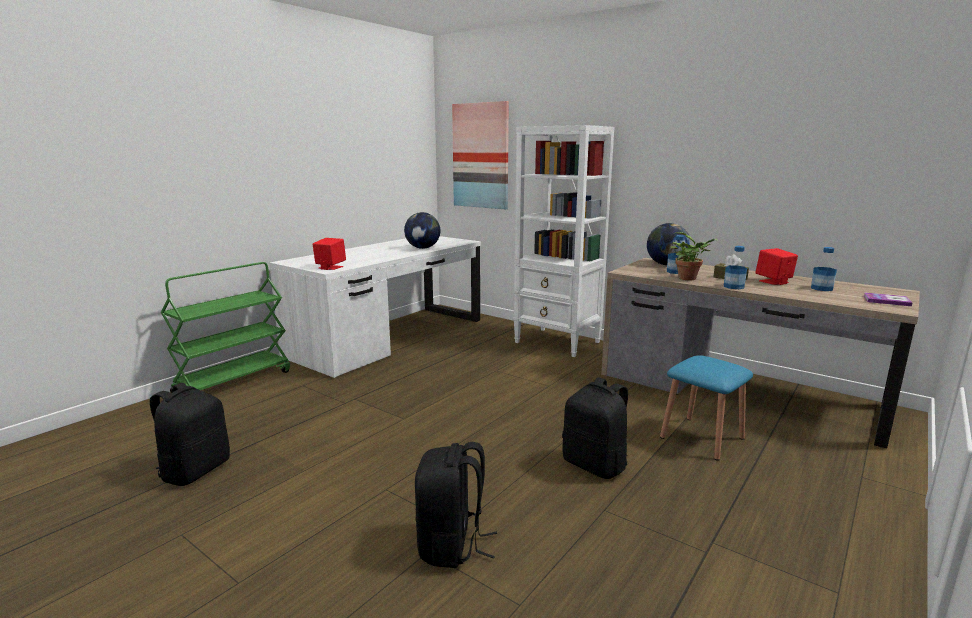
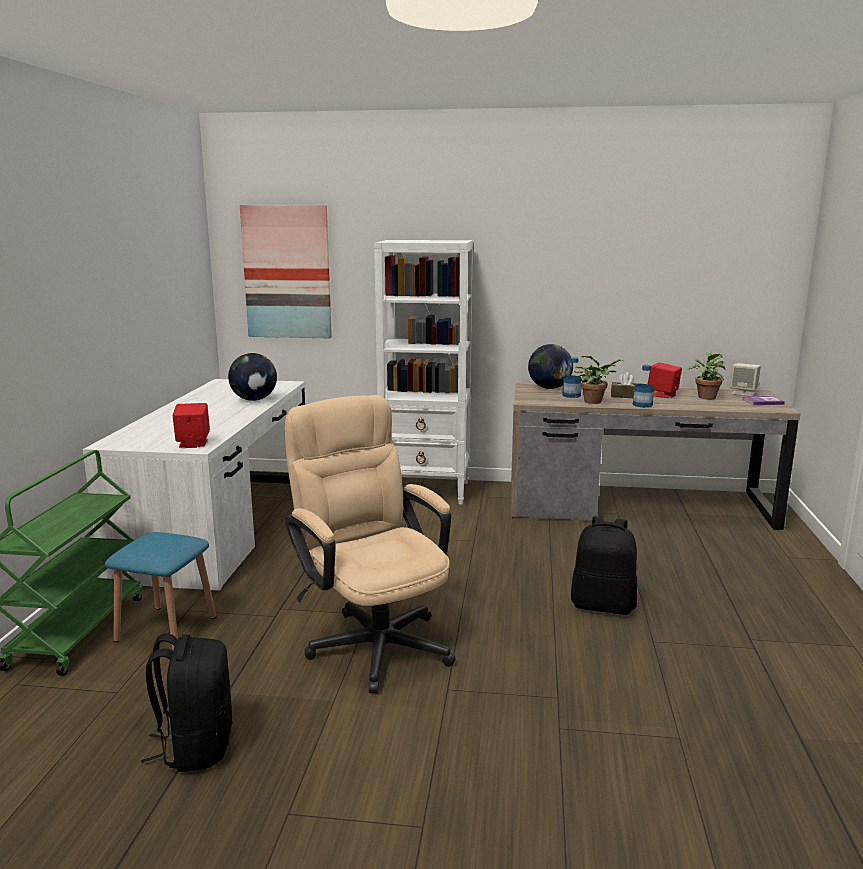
camera: 30 degrees left, 0 degrees up
(383, 437) = (373, 640): none -> beige office chair
(452, 545) = (572, 715): black backpack -> none
(702, 437) = (656, 556): blue stool -> blue stool (166, 628)
(821, 288) = (705, 397): bottle -> potted plant
(876, 291) = (743, 393): none -> beige speaker

